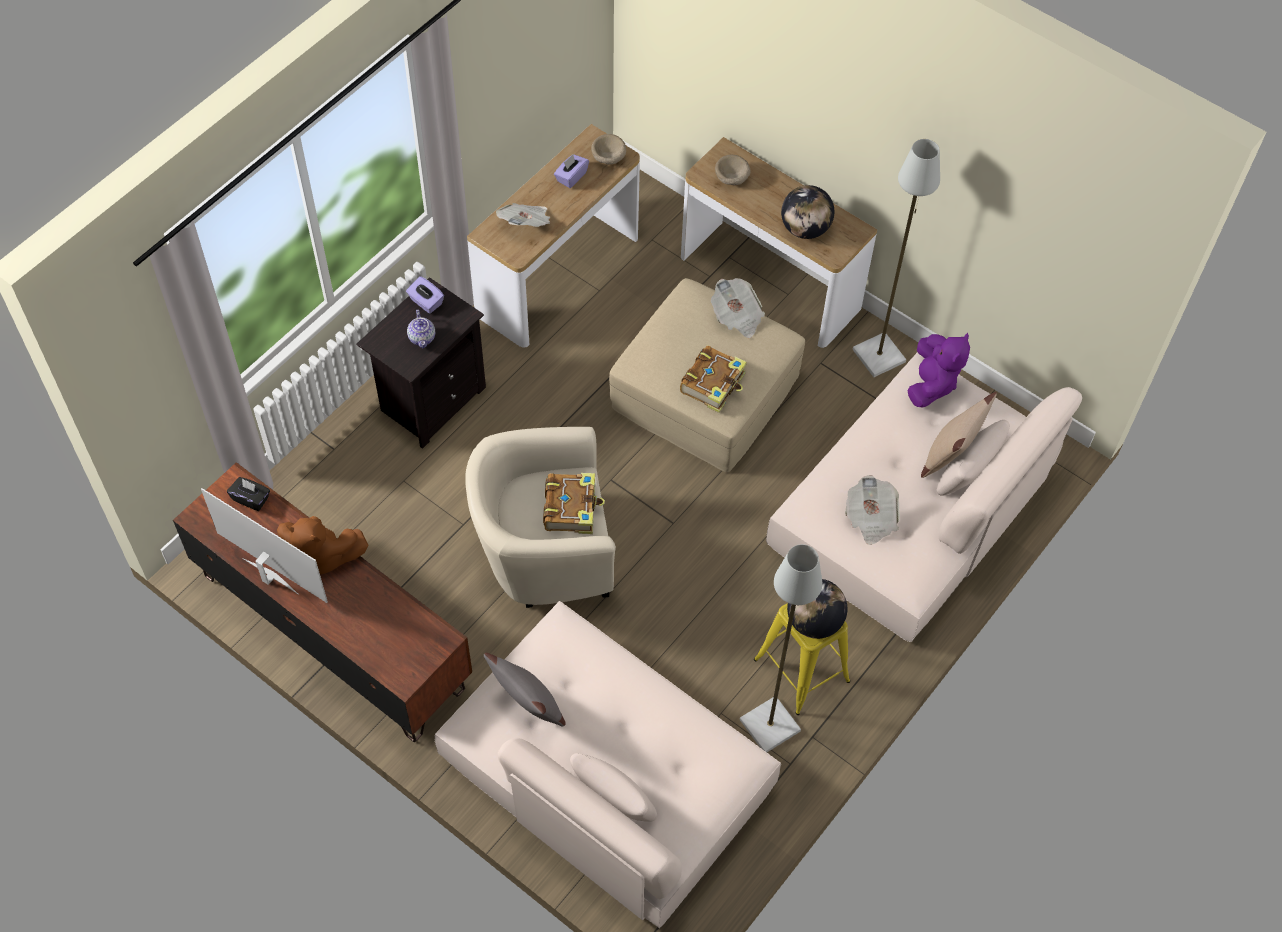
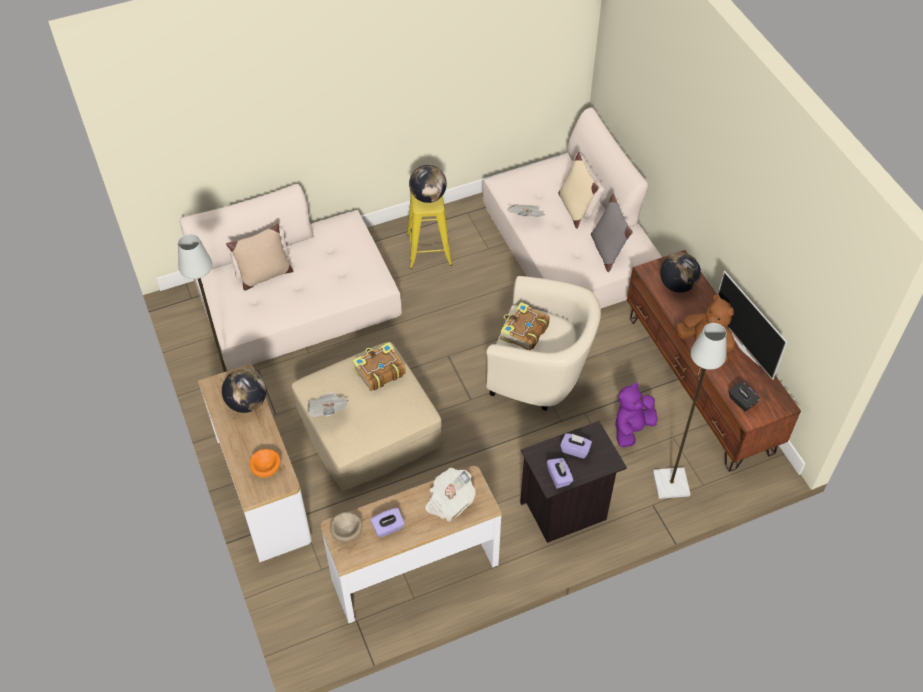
camera: 150 degrees left, 5 degrees down
(393, 634) = (677, 285): none -> globe
(422, 338) = (575, 450): teapot -> purple tissue box
(612, 764) = (575, 208): none -> beige pillow
(731, 179) = (267, 468): beige bowl -> orange bowl
(769, 724) = (465, 233): grey floor lamp -> grey floor lamp (670, 484)
(871, 518) = (342, 262): newspaper -> newspaper (526, 217)
(931, 384) = (236, 320): purple plush toy -> purple plush toy (632, 428)

